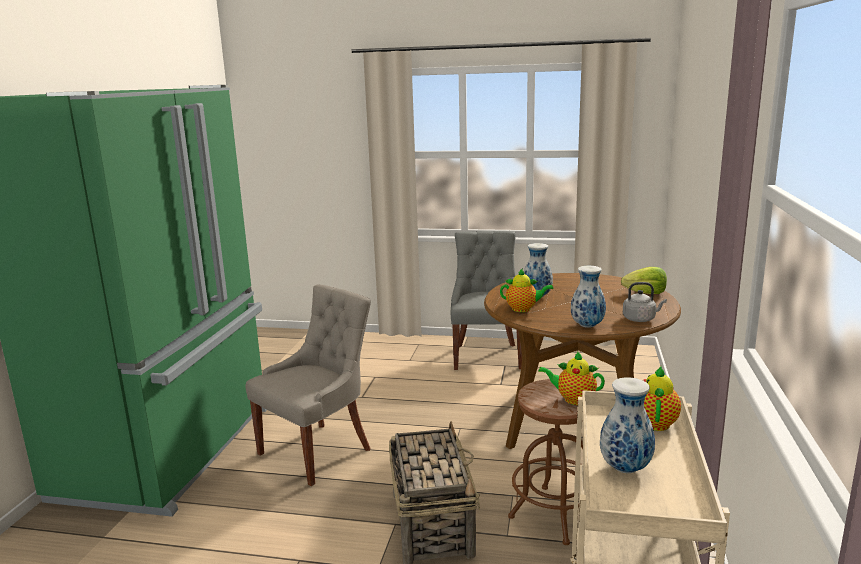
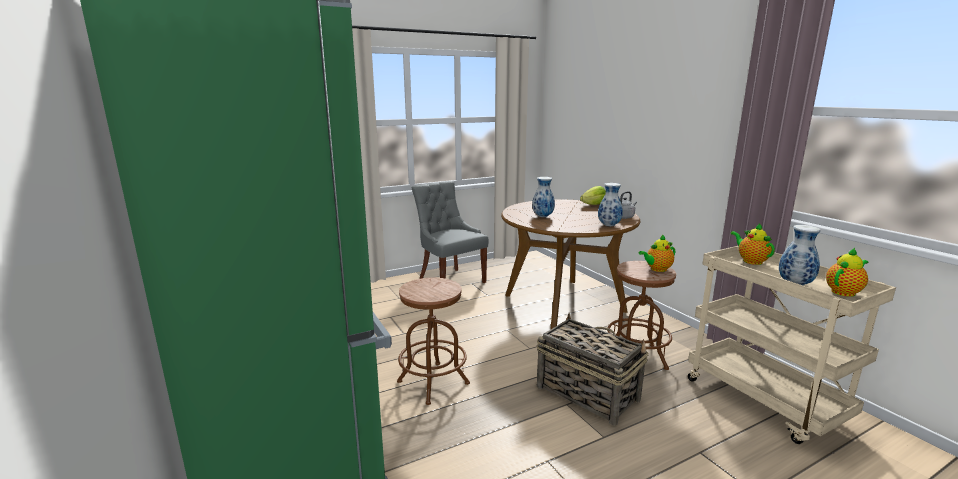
camera: 40 degrees left, 0 degrees up
(318, 451) = (433, 382): grey chair -> brown stool
(523, 309) = (554, 224): teapot -> teapot (844, 292)

